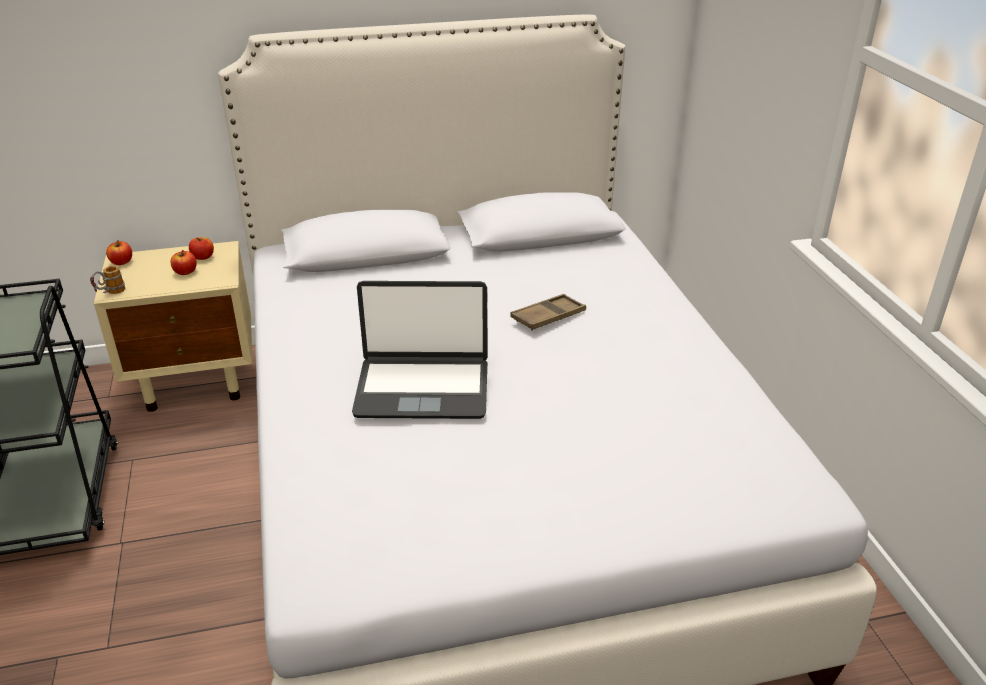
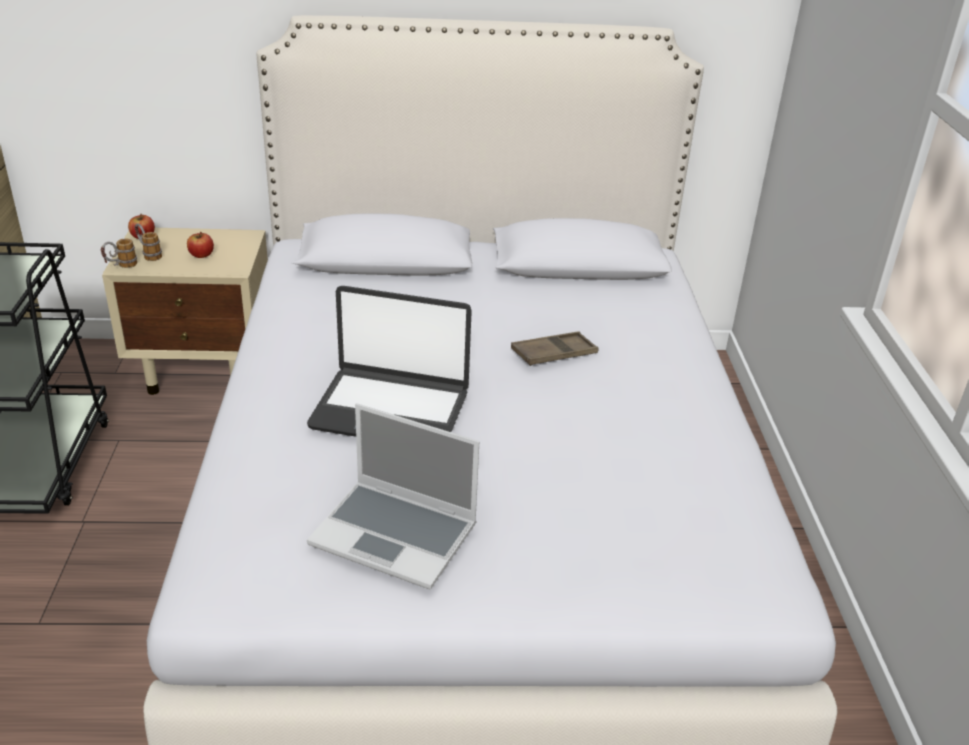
camera: 10 degrees right, 0 degrees up
(133, 278) = (148, 254): none -> mug
(203, 257) = (224, 242): apple -> none
(471, 501) = (396, 535): none -> laptop

